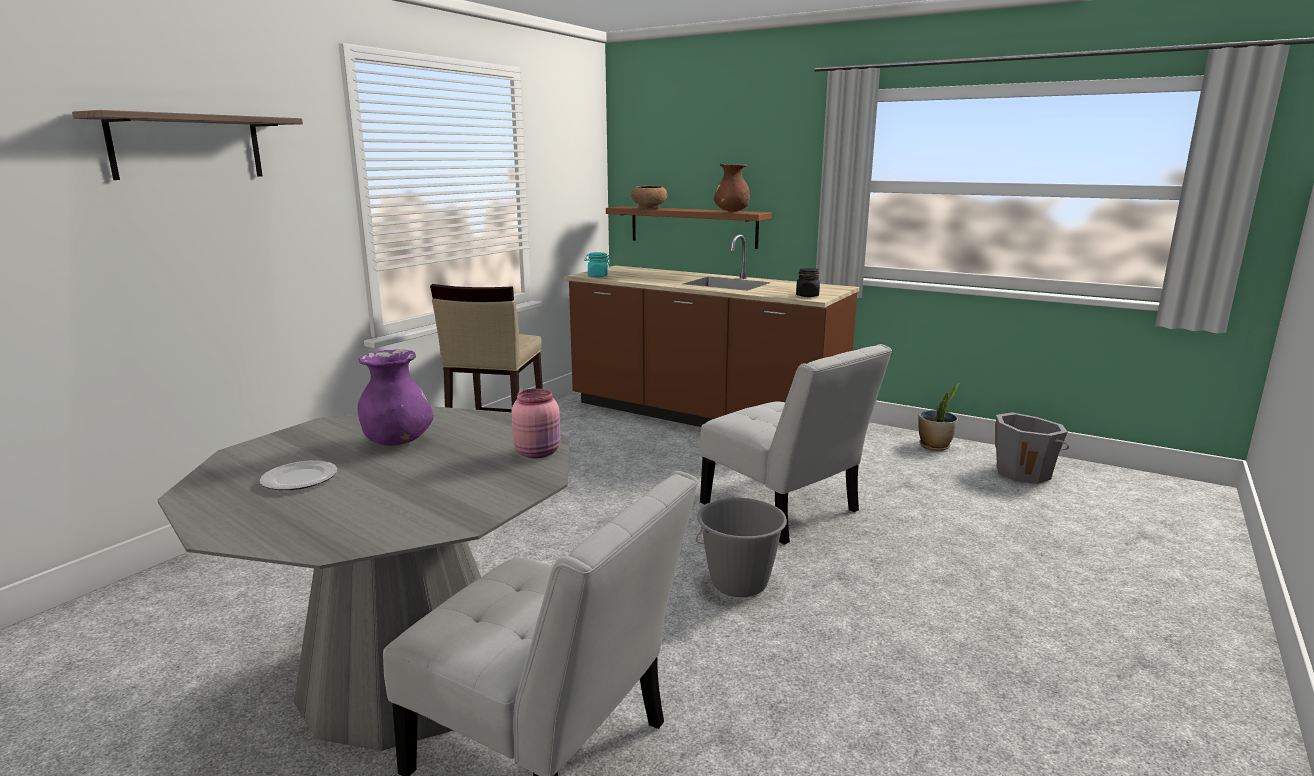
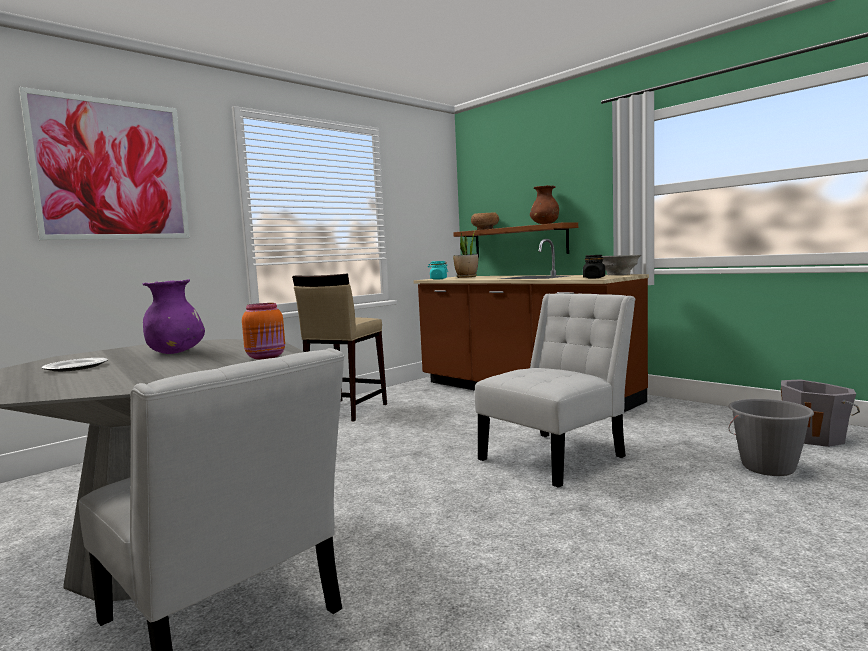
camera: 15 degrees right, 10 degrees down
(187, 147) = (111, 170): shelf -> picture
(539, 453) = (267, 357): pink jar -> orange jar
(739, 583) = (482, 506): grey bucket -> grey bucket (768, 468)
(785, 511) = (557, 456): white chair -> white chair turned 105 degrees counterclockwise
(826, 287) = (618, 275): none -> grey bowl
(935, 446) = (728, 415): potted plant -> potted plant (466, 277)

